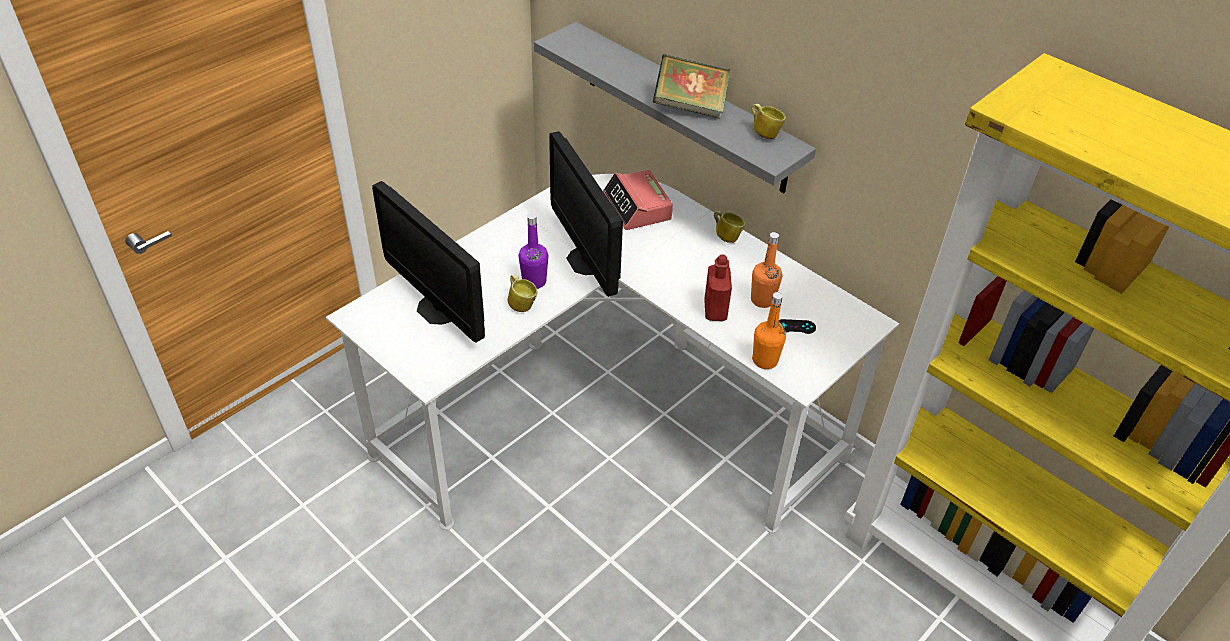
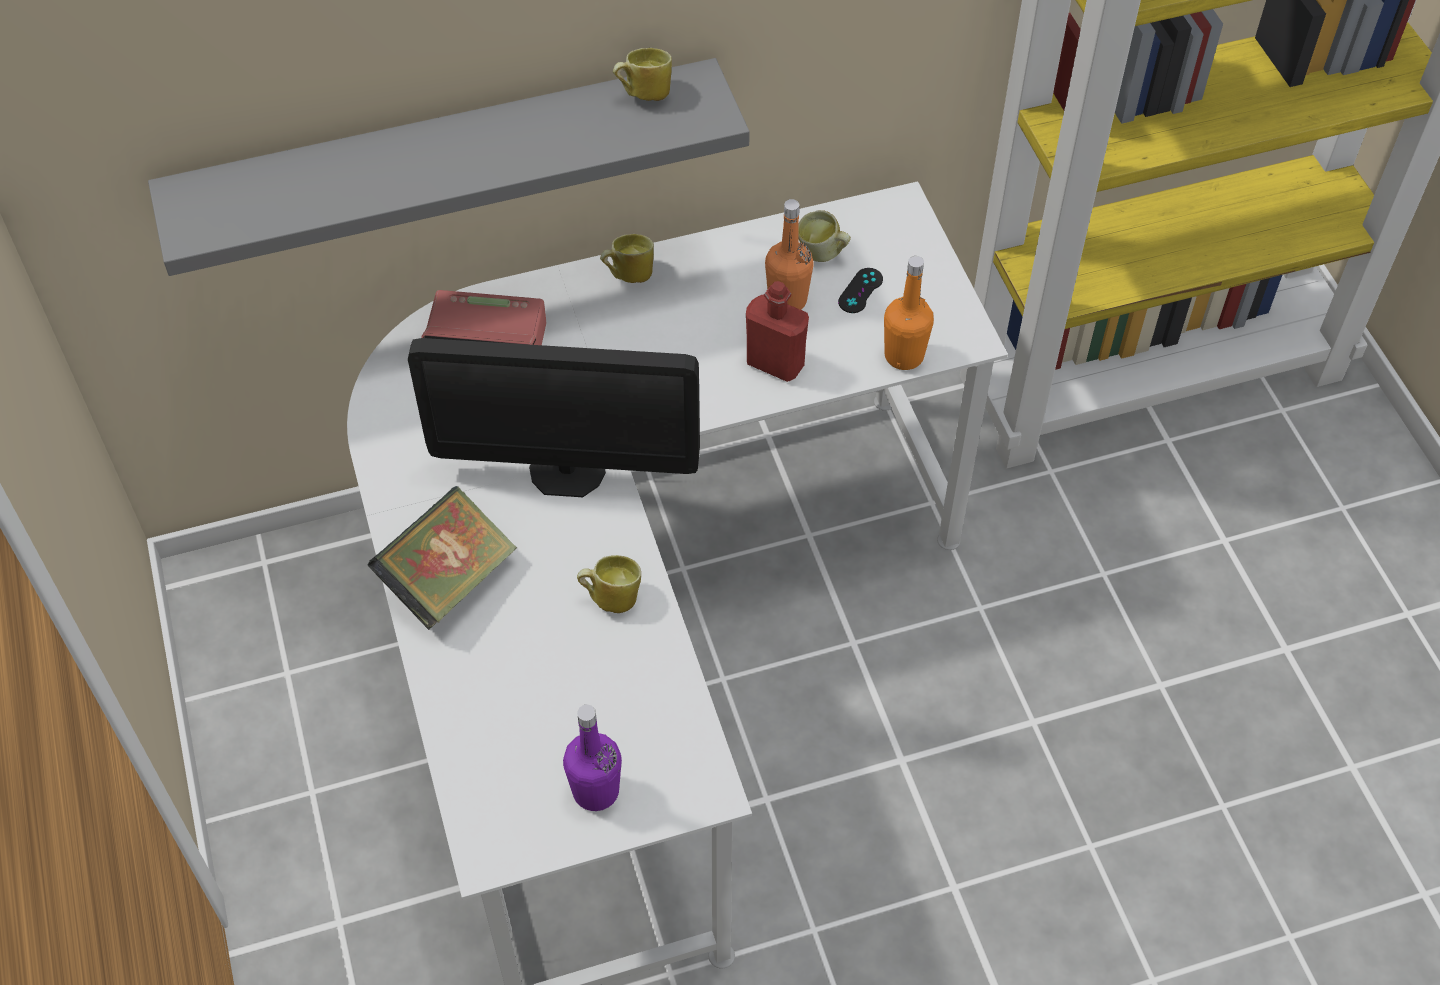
camera: 60 degrees left, 10 degrees up
(438, 309) = (550, 717): monitor -> none
(534, 281) = (570, 559): purple bottle -> purple bottle (596, 791)
(690, 106) = (514, 145): book -> book (448, 579)
(806, 303) = (823, 255): none -> mug

